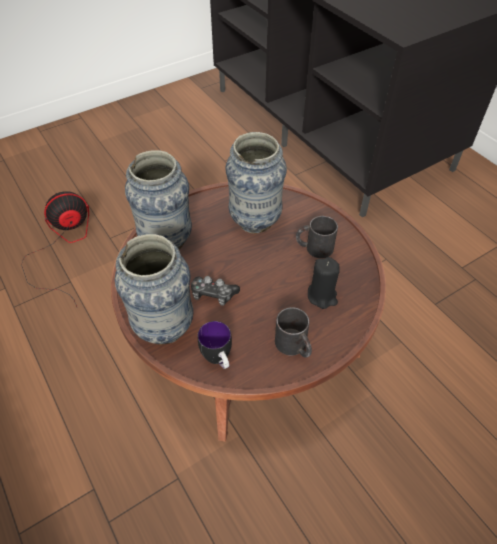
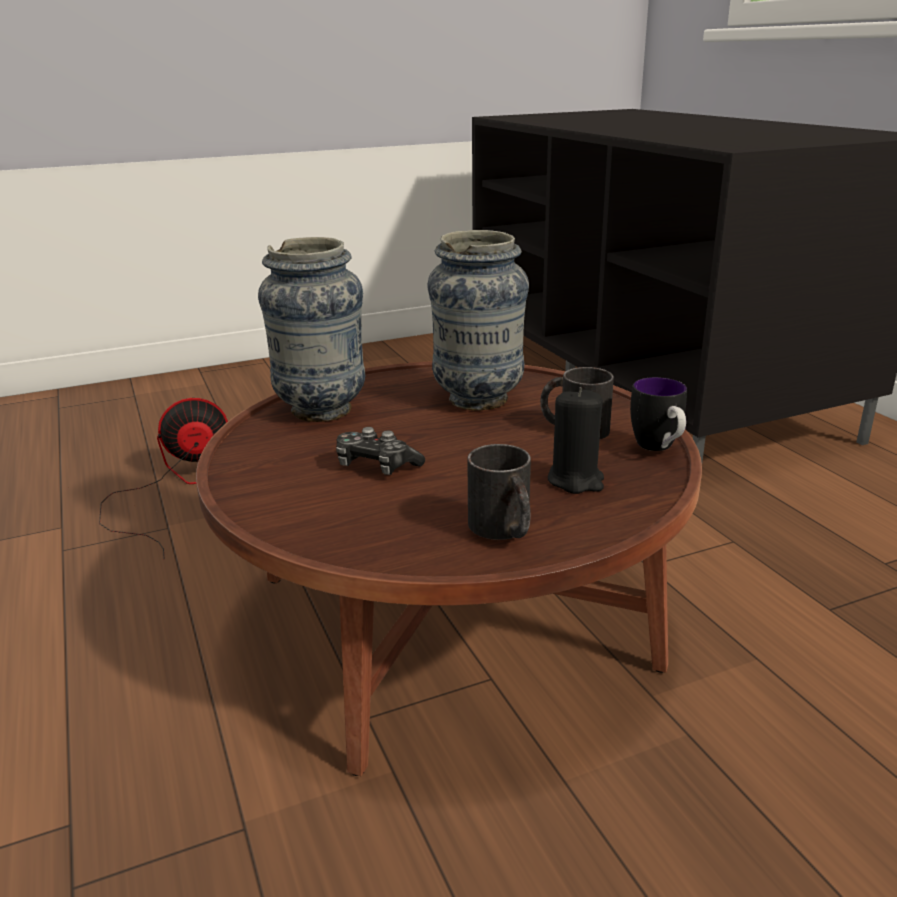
camera: 10 degrees right, 25 degrees down
(164, 327) = (271, 492): vase -> none
(218, 360) = (354, 538): mug -> mug (659, 448)

